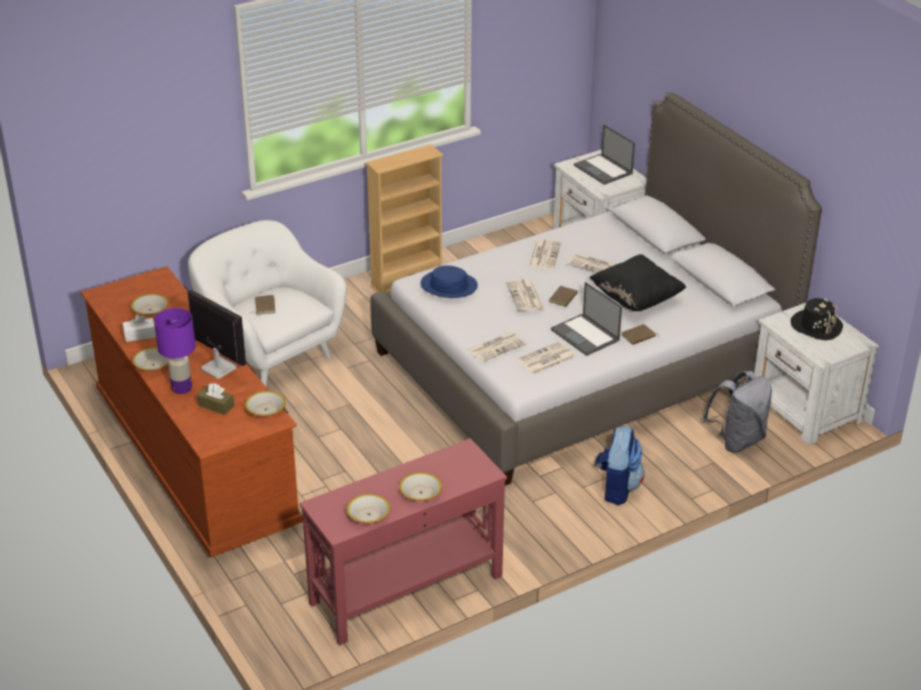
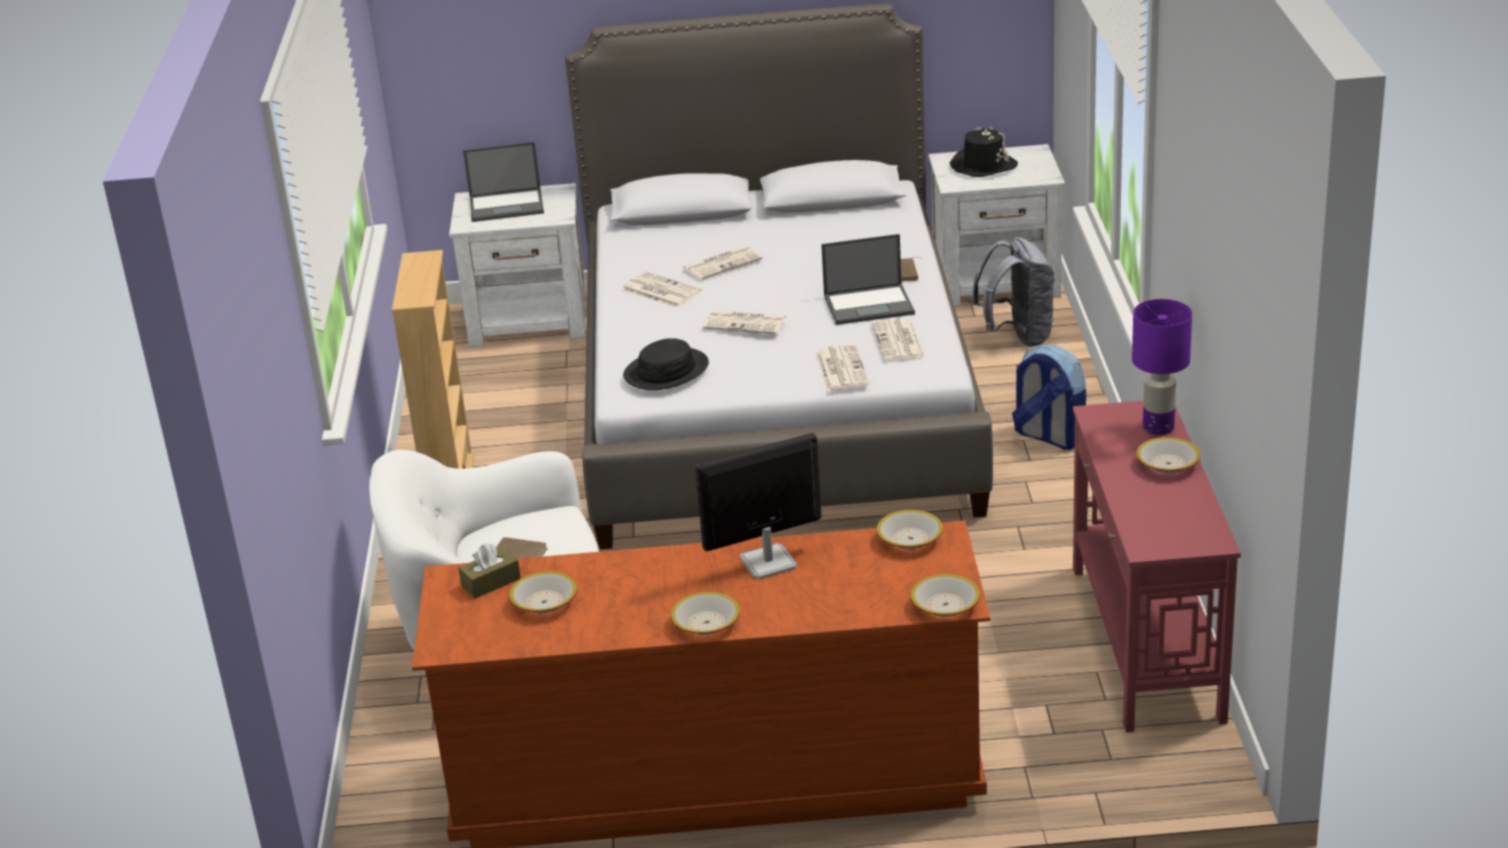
camera: 60 degrees left, 5 degrees down
(140, 335) = (608, 623): white tissue box -> none
(181, 388) = (795, 605): purple table lamp -> purple table lamp (1159, 427)
(216, 406) = (866, 581): brown tissue box -> brown tissue box (491, 582)
(368, 515) = (1191, 512): bowl -> bowl (945, 605)
(449, 286) = (666, 371): blue hat -> black hat
(564, 298) = (774, 300): brown book -> none
(636, 299) = (820, 256): black pillow -> none

